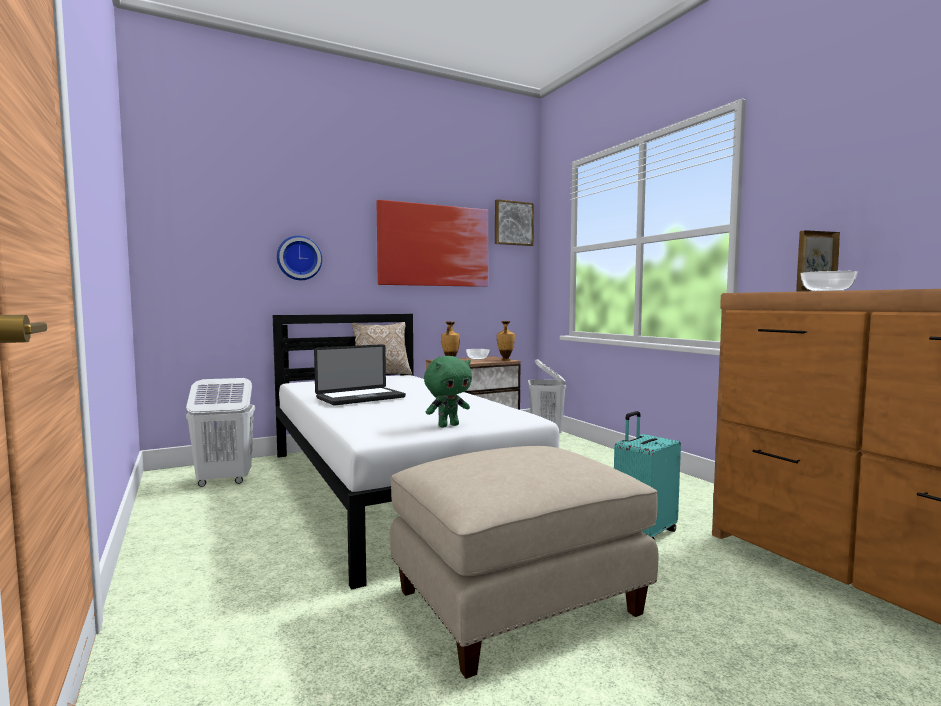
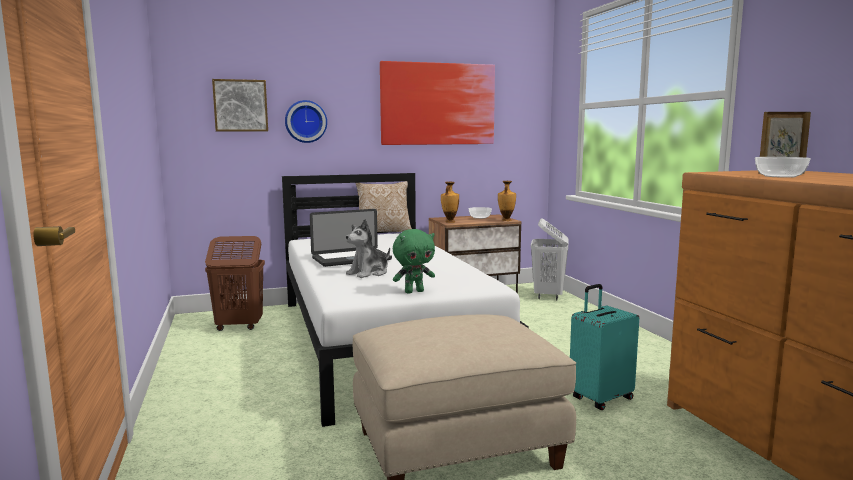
camera: 10 degrees right, 5 degrees up
(224, 481) = (239, 326): white laundry basket -> brown laundry basket
(387, 410) = (369, 273): none -> plush toy
(513, 223) = (522, 77): picture -> picture (240, 105)

